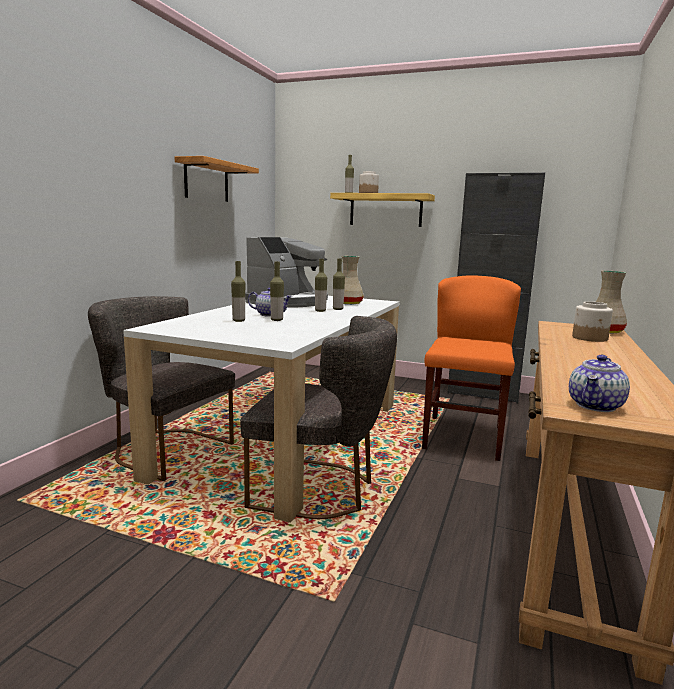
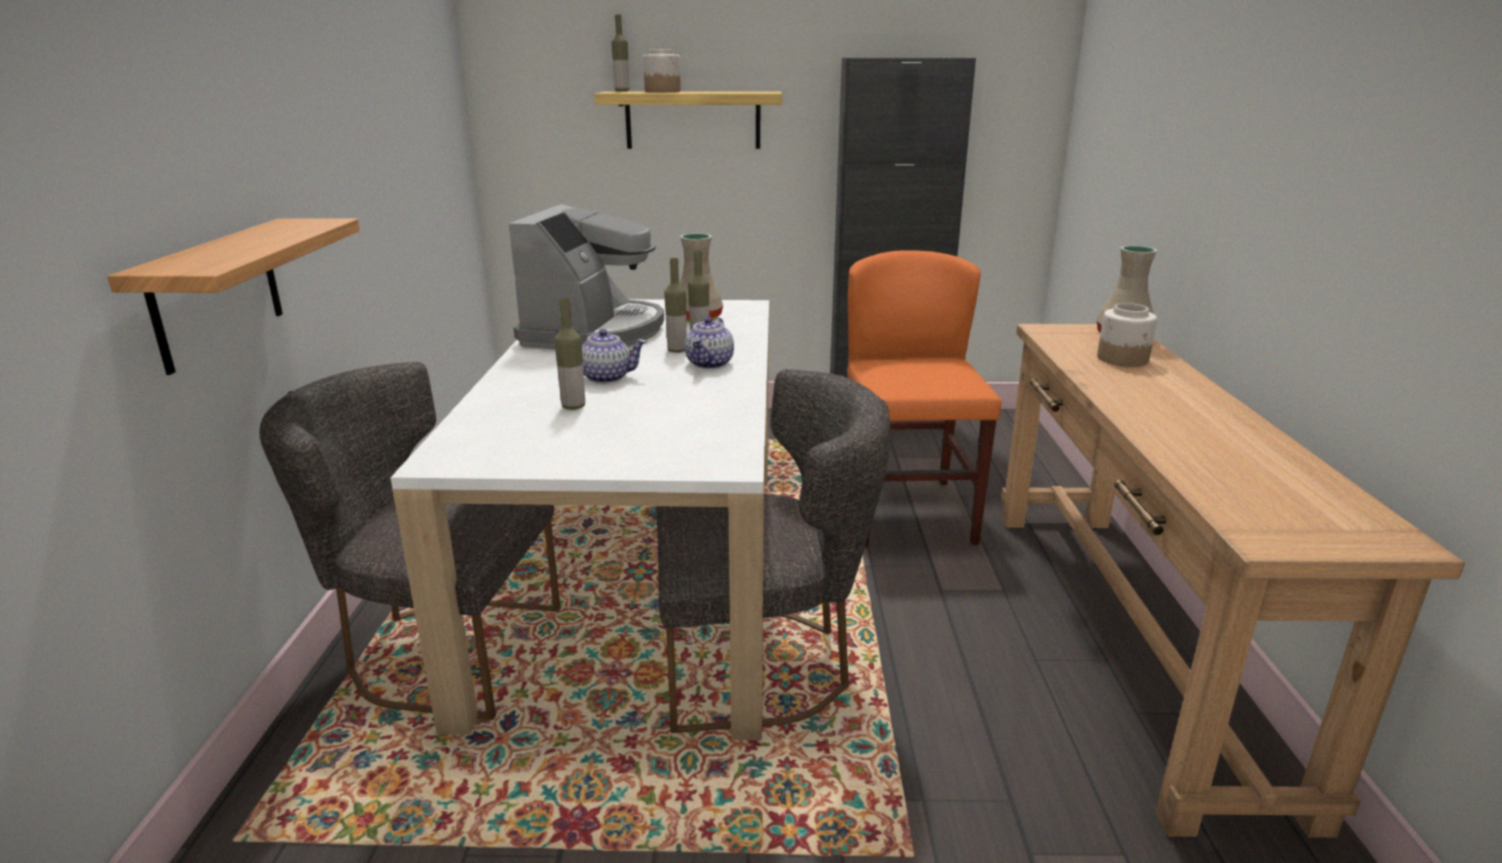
camera: 20 degrees left, 10 degrees up
(206, 181) = (371, 97): shelf -> shelf (217, 293)
(277, 320) = (636, 392): bottle -> none
(596, 406) = (1279, 522): teapot -> teapot (710, 364)

